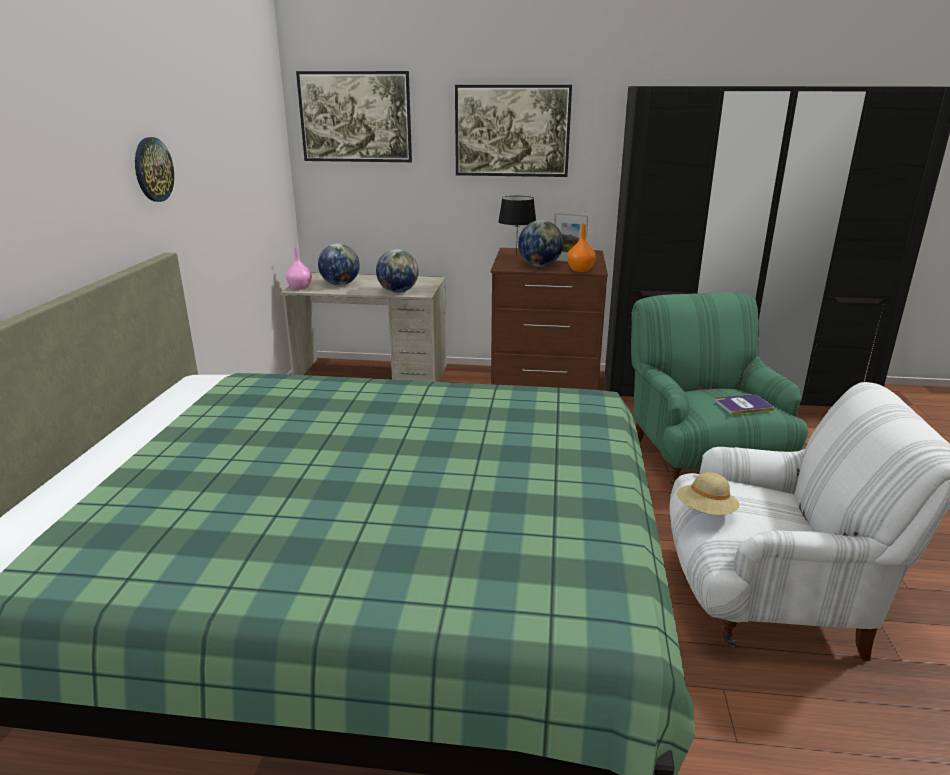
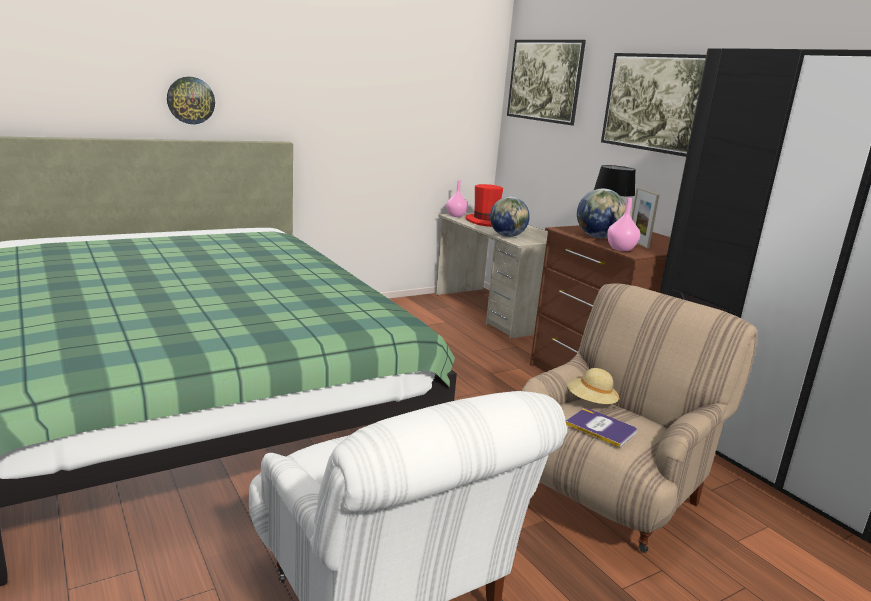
camera: 50 degrees right, 5 degrees down
(153, 169) = (297, 85): wall clock -> wall clock (191, 100)
(340, 284) = (486, 222): globe -> red hat
(580, 270) = (620, 249): orange vase -> pink vase
(701, 458) = (607, 495): green armchair -> beige armchair
(705, 512) = (326, 438): beige hat -> beige hat (590, 402)

